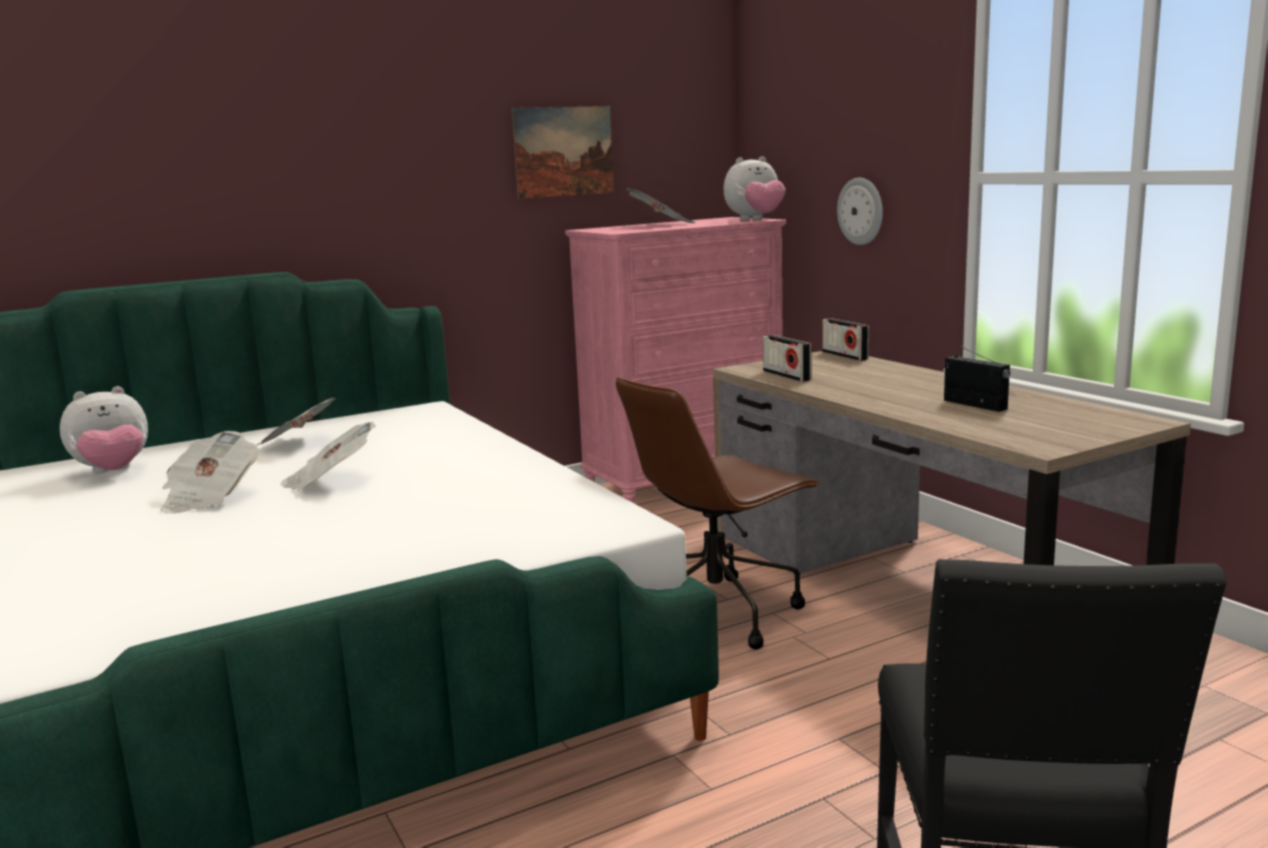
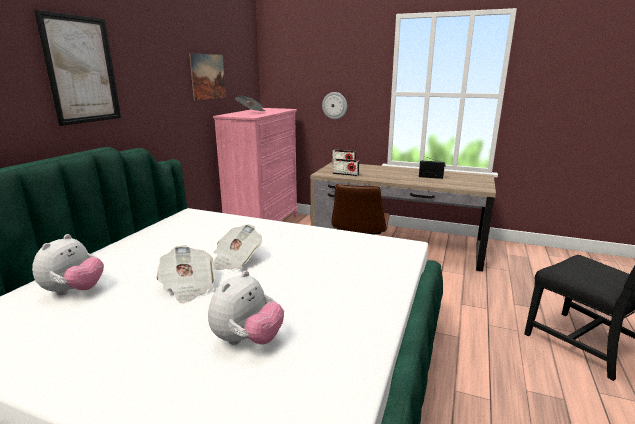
camera: 40 degrees left, 5 degrees up
(263, 148) = (82, 70): none -> picture
(299, 443) = (162, 245): newspaper -> none
(755, 219) = (283, 109): plush toy -> plush toy (247, 340)

